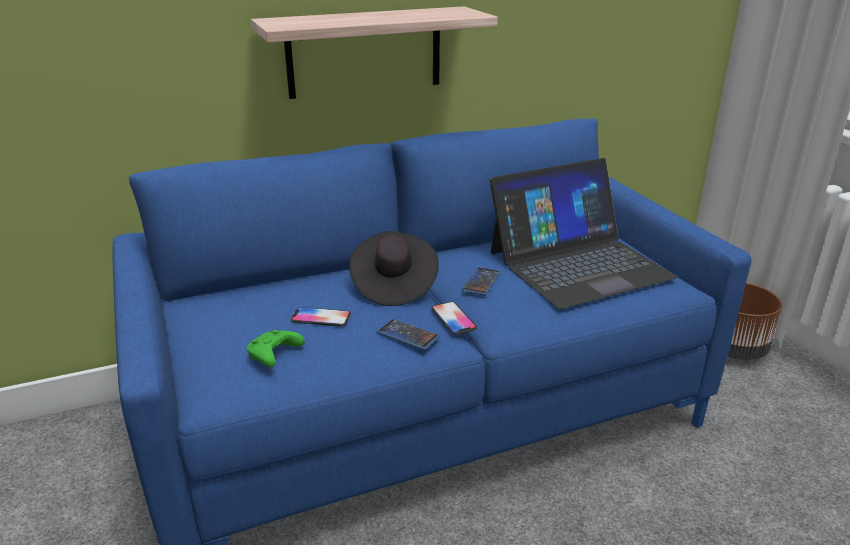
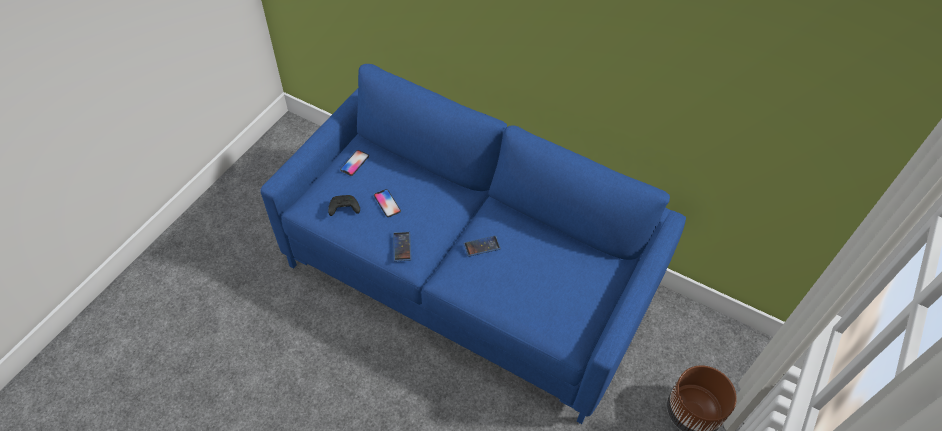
camera: 50 degrees right, 25 degrees up
(274, 356) = (343, 209): green game controller -> black game controller
(364, 52) = (526, 59): shelf -> none
(393, 285) = (443, 211): black hat -> none
(453, 319) = (435, 255): phone -> phone (354, 163)
(578, 264) = (547, 281): laptop -> none

